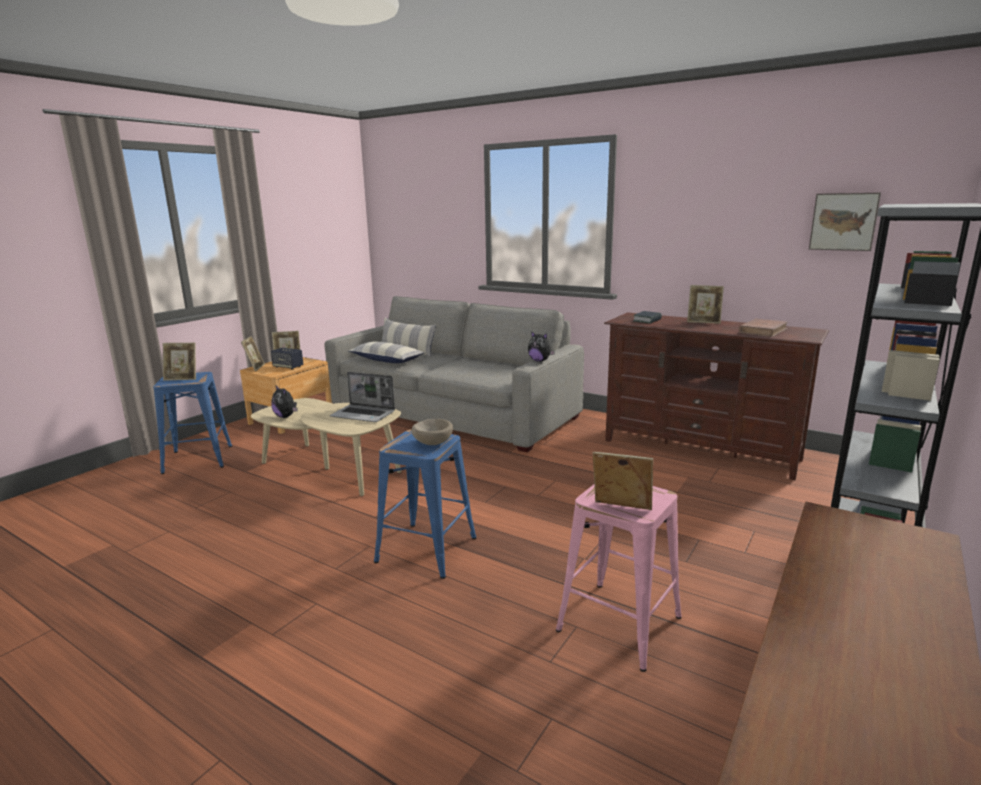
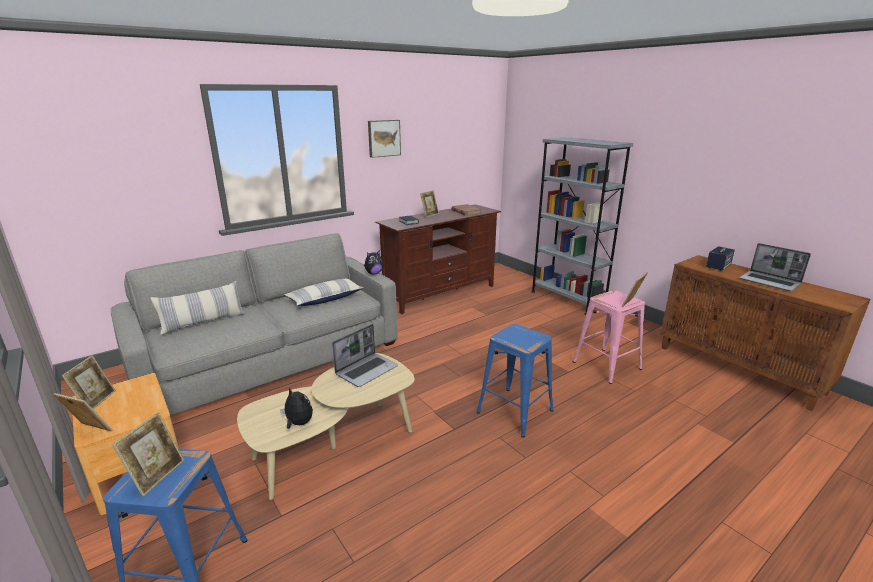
camera: 70 degrees left, 5 degrees up
(286, 416) = (298, 423): plush toy -> plush toy turned 120 degrees counterclockwise
(288, 367) = (133, 402): speaker -> speaker (718, 267)
(387, 360) = (217, 336): pillow -> pillow (325, 299)
(433, 443) = (523, 333): beige bowl -> none
(843, 221) = (465, 144): picture -> picture (383, 138)
(857, 641) = (770, 282): none -> laptop

